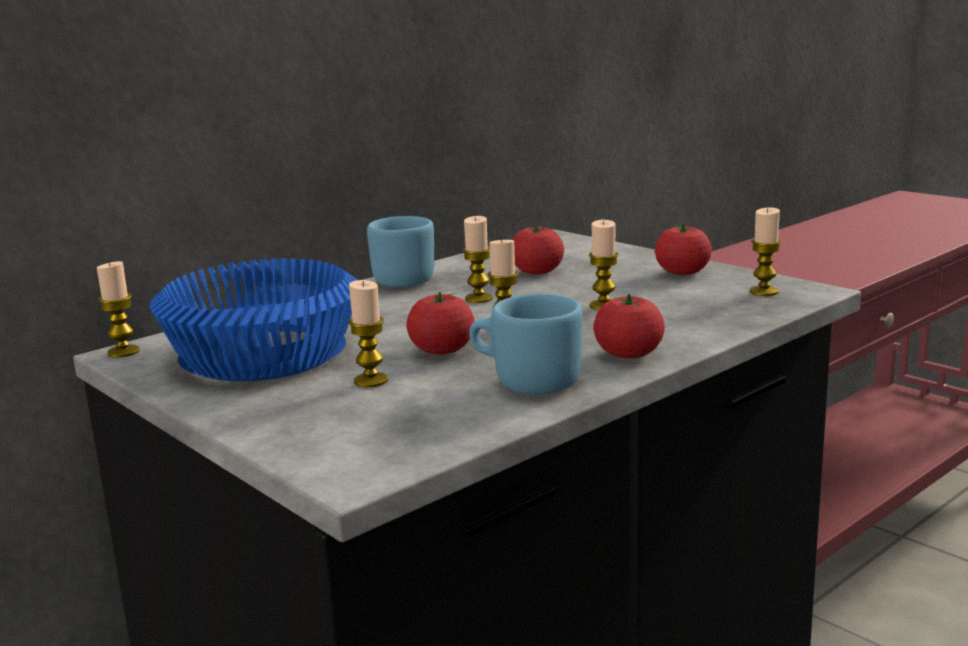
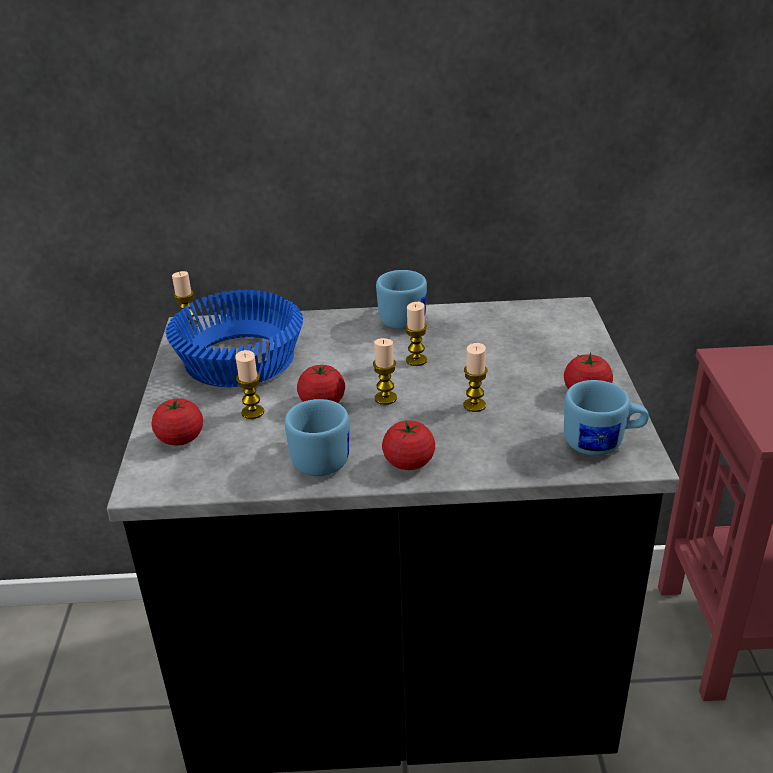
camera: 40 degrees right, 15 degrees up
(537, 272) = (494, 347): tomato -> tomato (180, 438)
(764, 292) = (602, 443): candle -> blue mug

